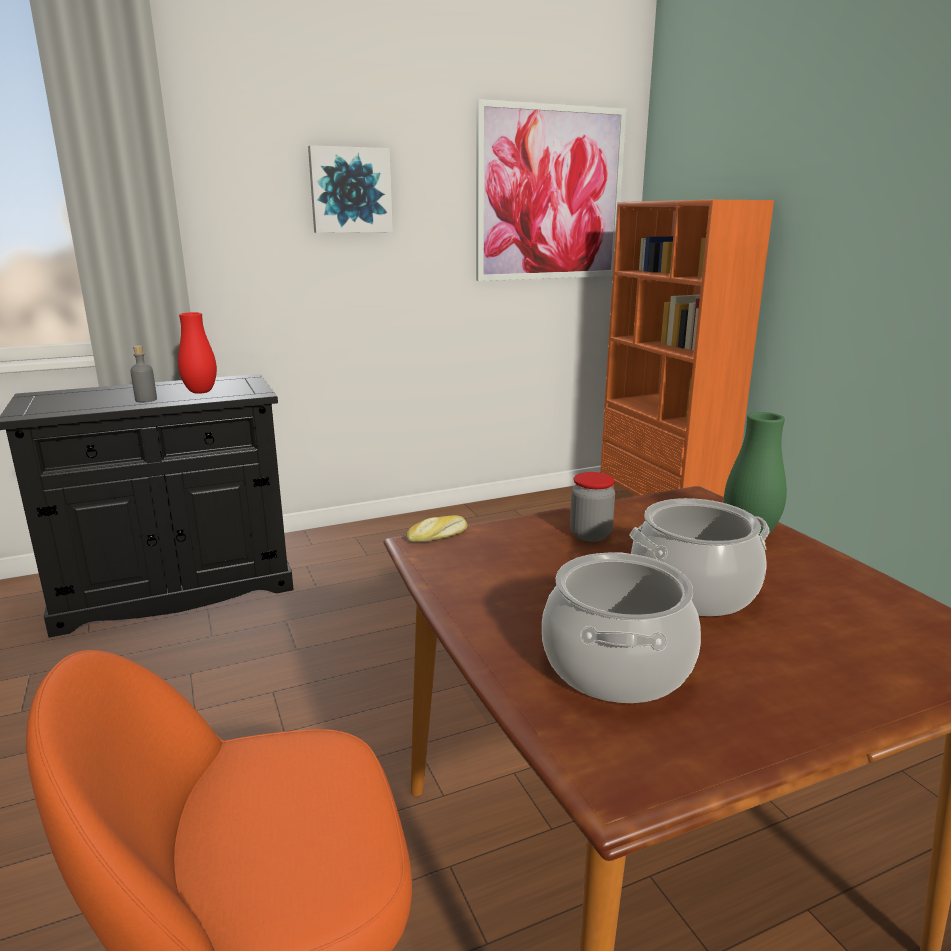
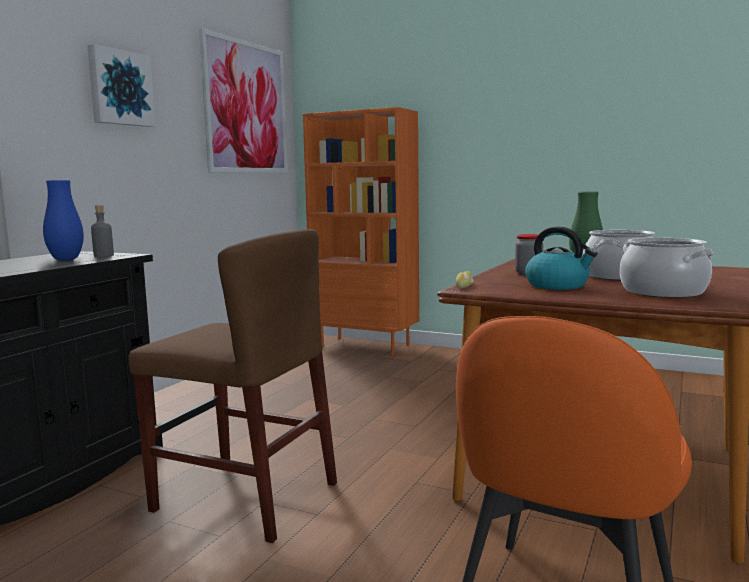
camera: 40 degrees left, 10 degrees down
(146, 400) = (29, 267): grey bottle -> grey bottle (103, 255)
(200, 392) = (66, 259): red vase -> blue vase
(268, 677) = (245, 497): none -> brown chair
(534, 581) = (558, 285): none -> kettle

